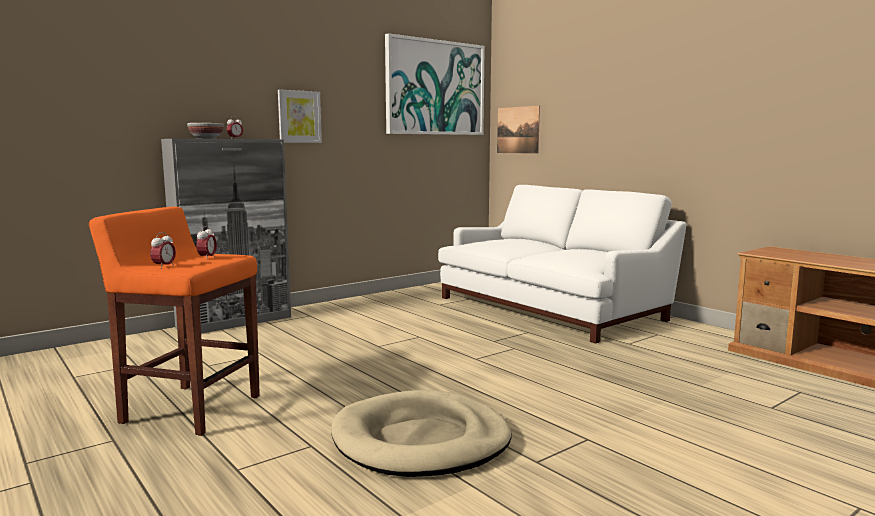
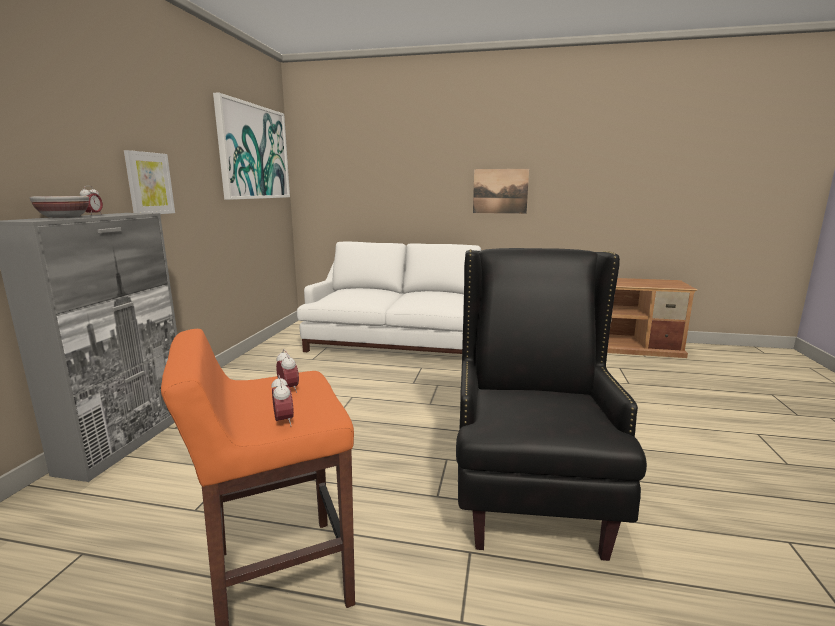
camera: 40 degrees left, 5 degrees up
(421, 440) = (530, 498): beige dog bed -> black armchair
(518, 130) = (324, 193): picture -> picture (500, 191)

